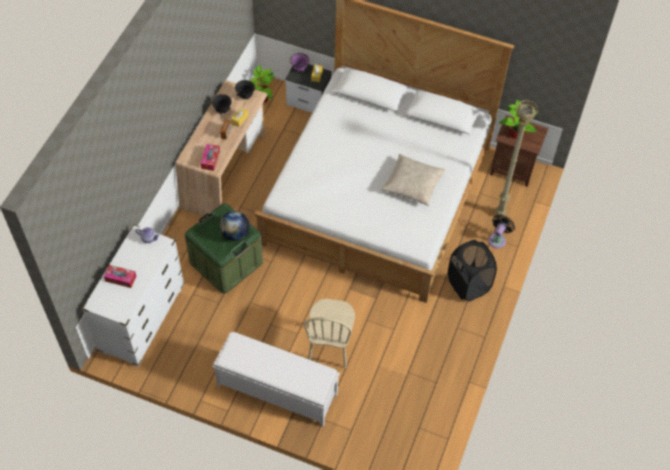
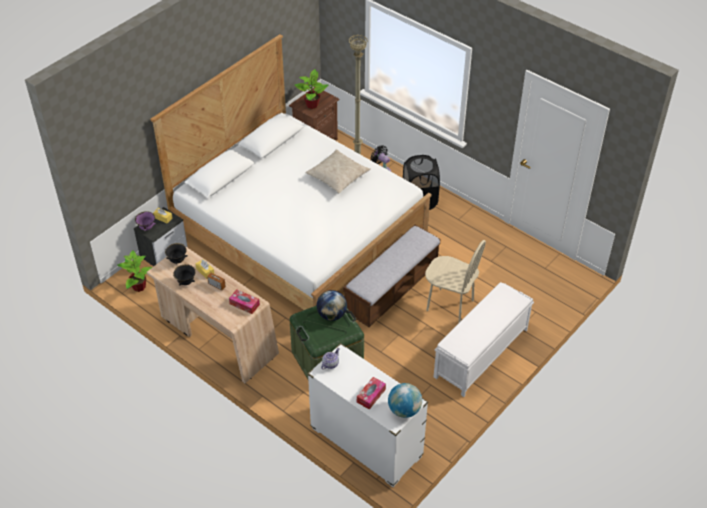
camera: 70 degrees left, 10 degrees down
(111, 308) = (404, 410): none -> globe
(332, 291) = (392, 289): none -> bench

